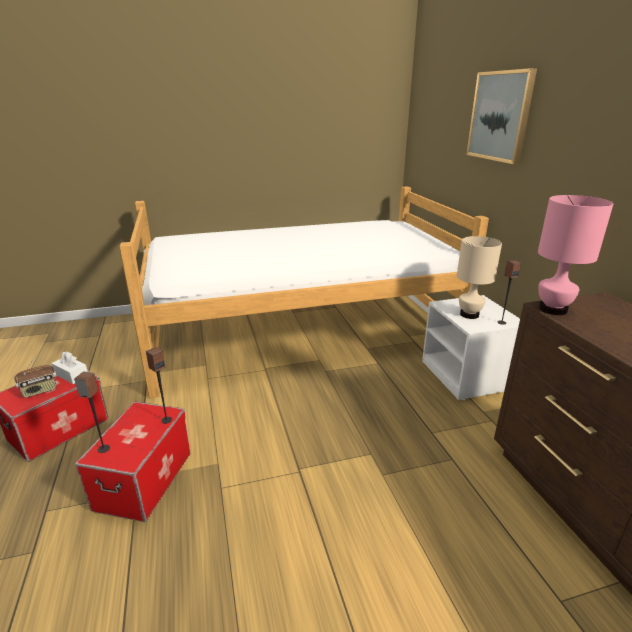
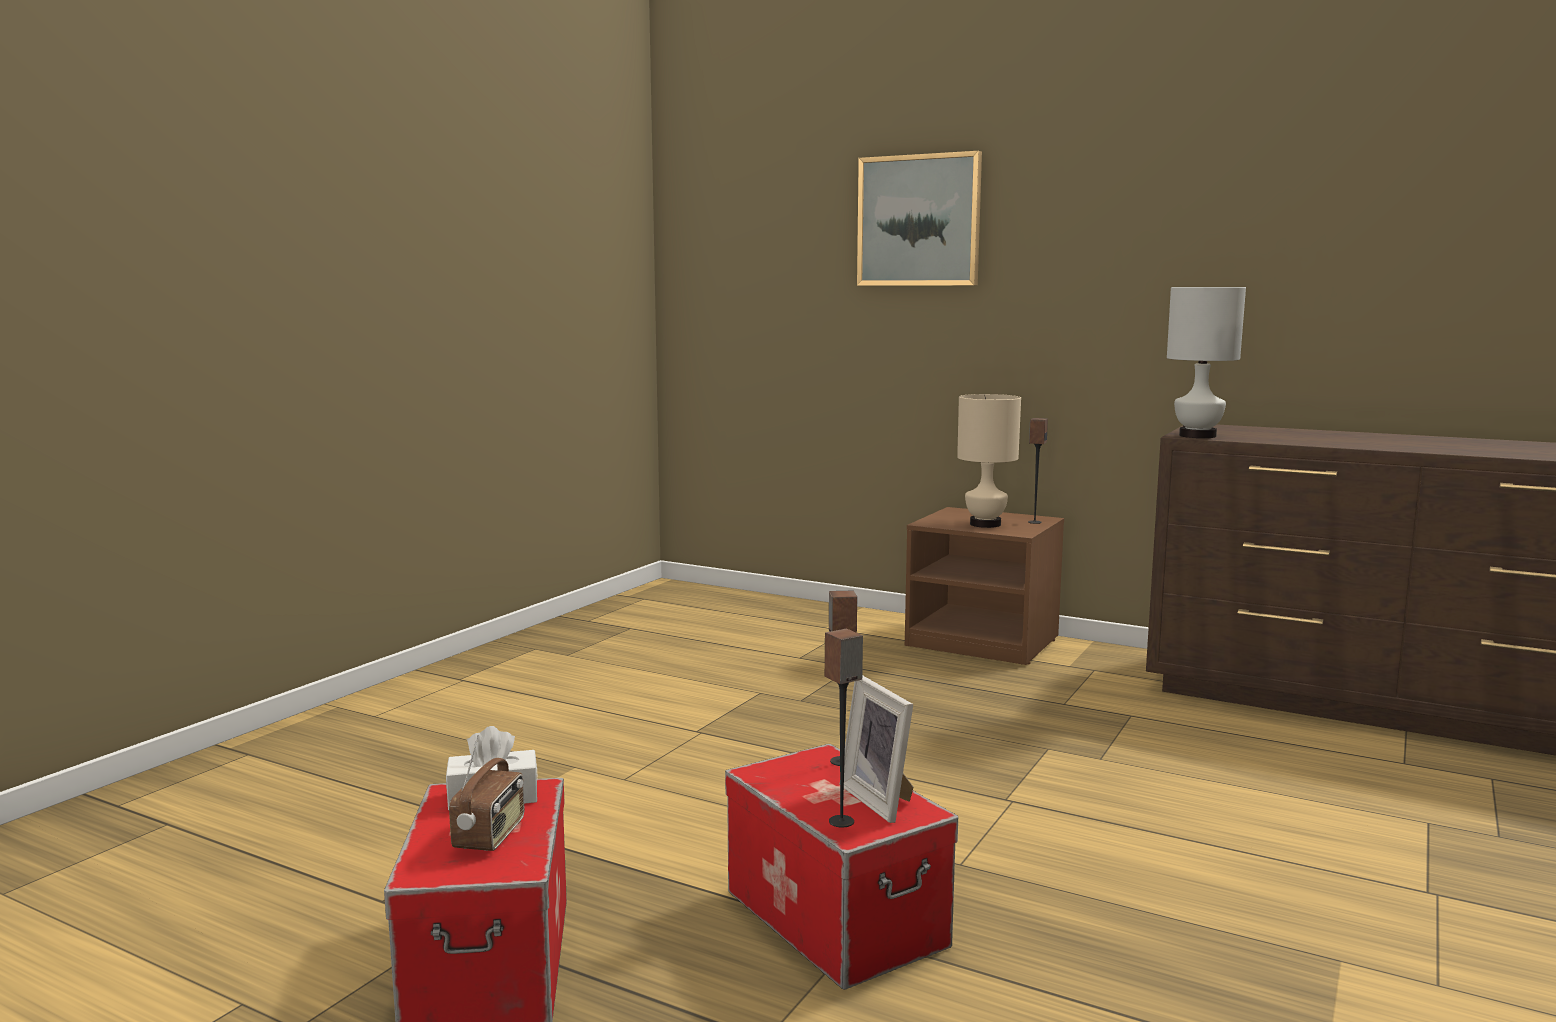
camera: 45 degrees left, 15 degrees down
(134, 448) = (882, 800): none -> picture frame
(302, 333) = (650, 673): bed -> none
(467, 376) = (984, 642): white nightstand -> brown nightstand
(553, 309) = (1198, 436): pink table lamp -> white table lamp

